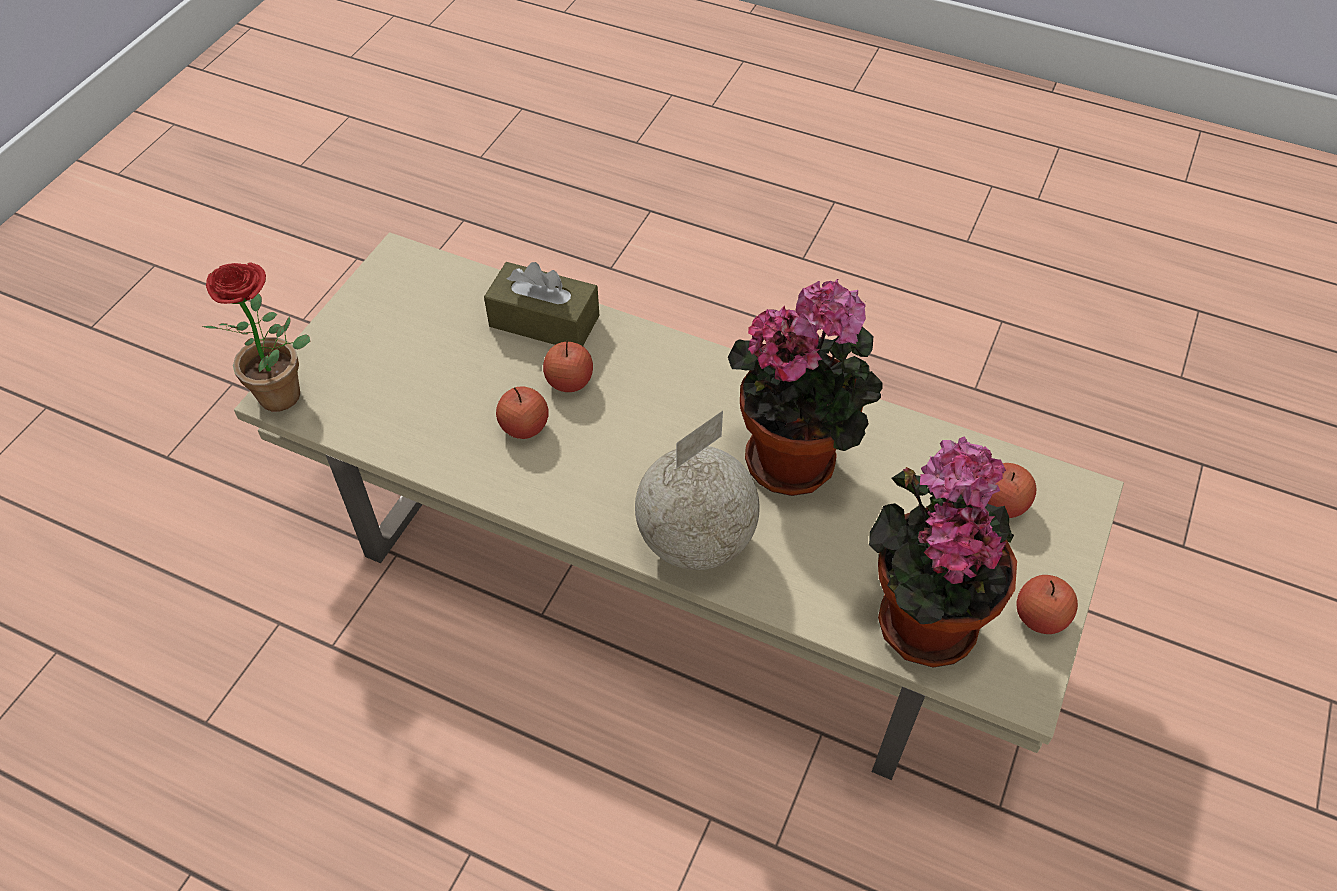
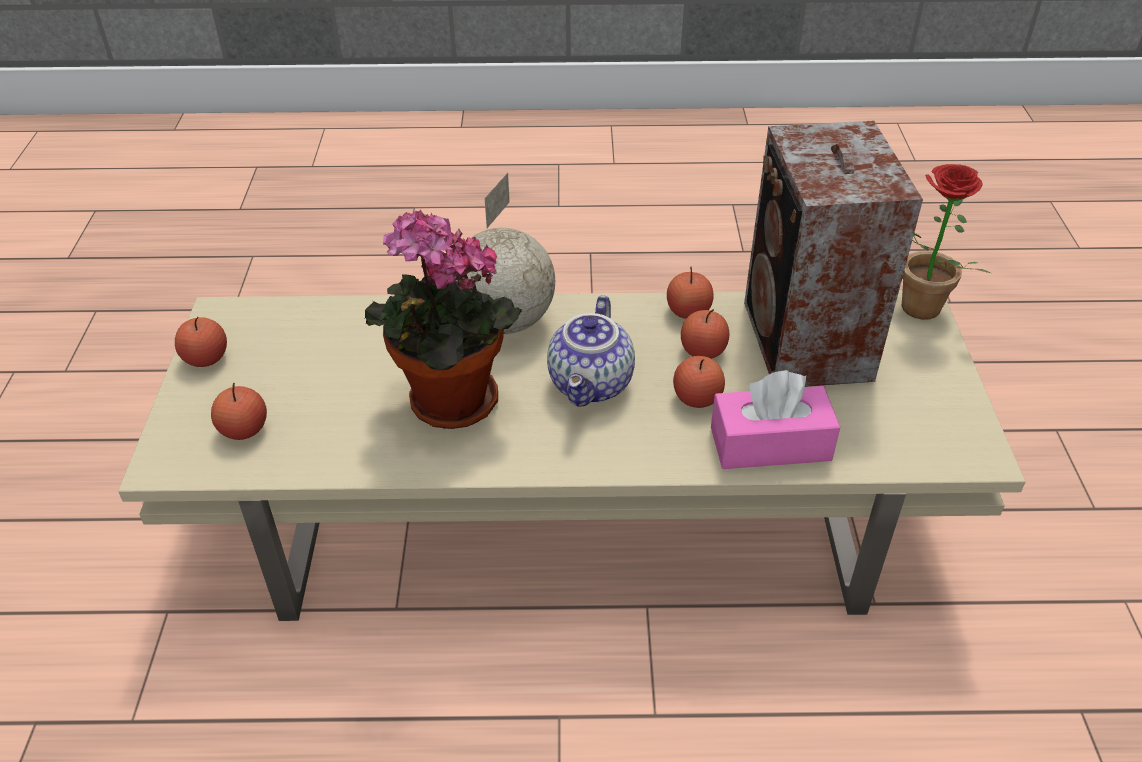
camera: 155 degrees right, 10 degrees down
(425, 398) = (806, 344): none -> speaker
(500, 479) = (688, 312): none -> apple
(544, 321) = (770, 444): brown tissue box -> pink tissue box
(652, 429) = (592, 385): none -> teapot
(921, 616) = (305, 331): potted plant -> none

